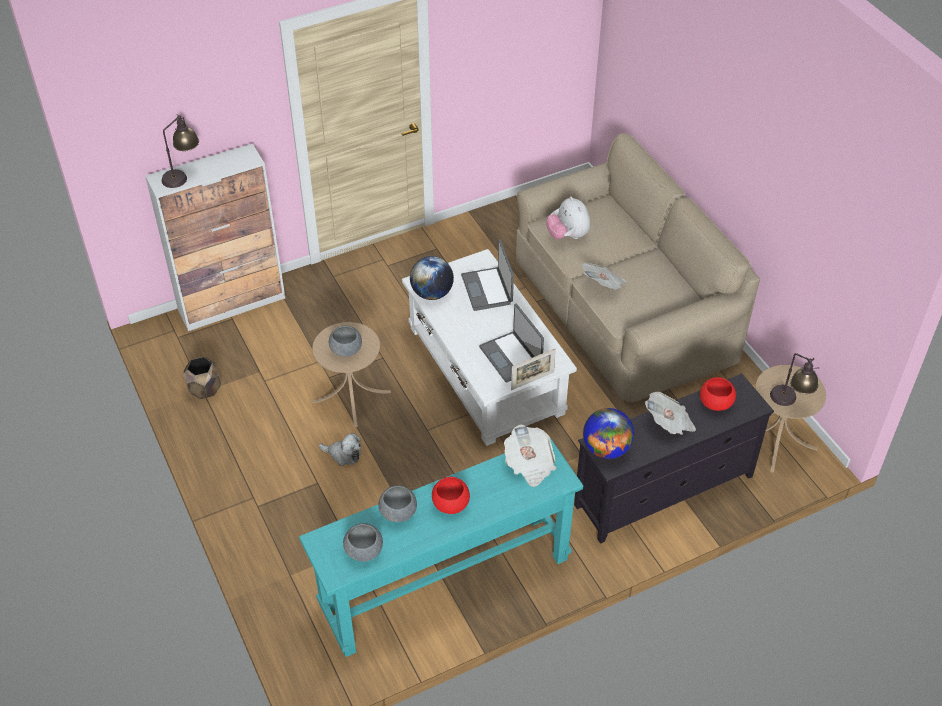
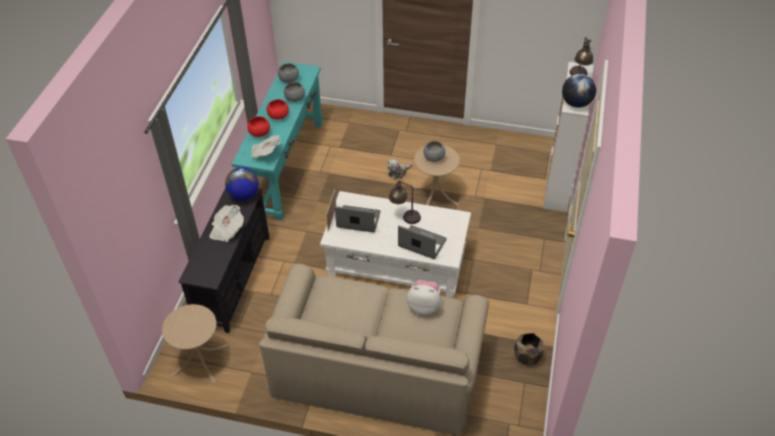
camera: 130 degrees right, 0 degrees up
(204, 389) = (497, 145): brown planter -> brown planter (527, 356)
(432, 293) = (444, 217): globe -> globe (576, 103)
(603, 285) = (361, 291): newspaper -> none
(715, 402) = (214, 260): red bowl -> red bowl (259, 133)
(790, 402) = (183, 317): table lamp -> table lamp (404, 216)

